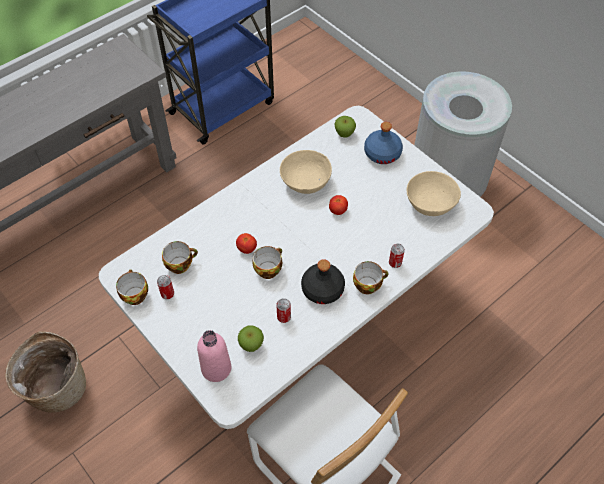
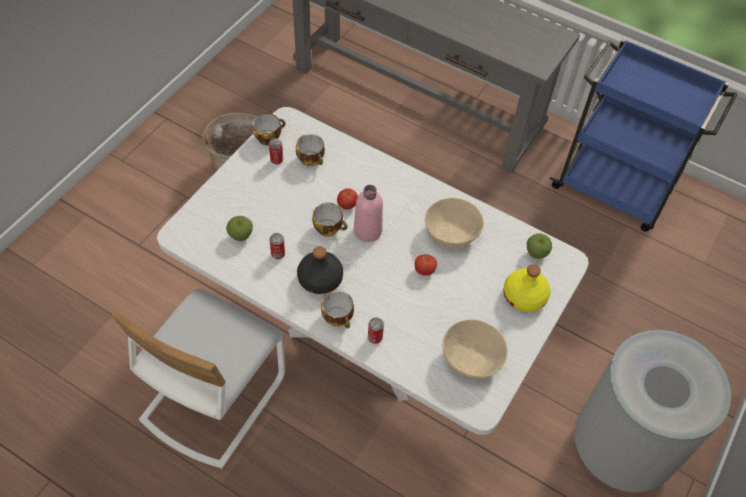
camera: 70 degrees right, 0 degrees up
(216, 368) = (210, 216): pink bottle -> pink bottle (367, 231)
(382, 153) = (525, 296): blue bottle -> yellow bottle

